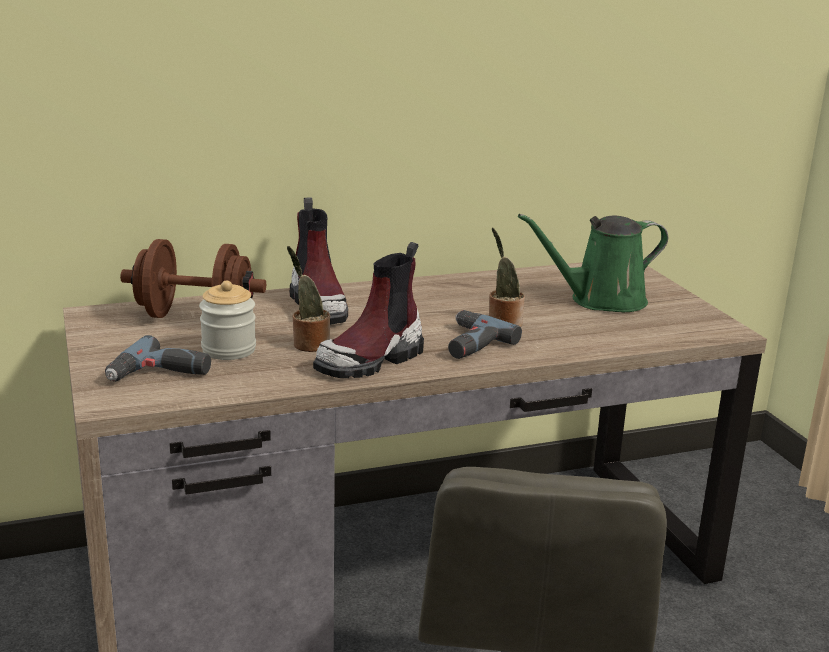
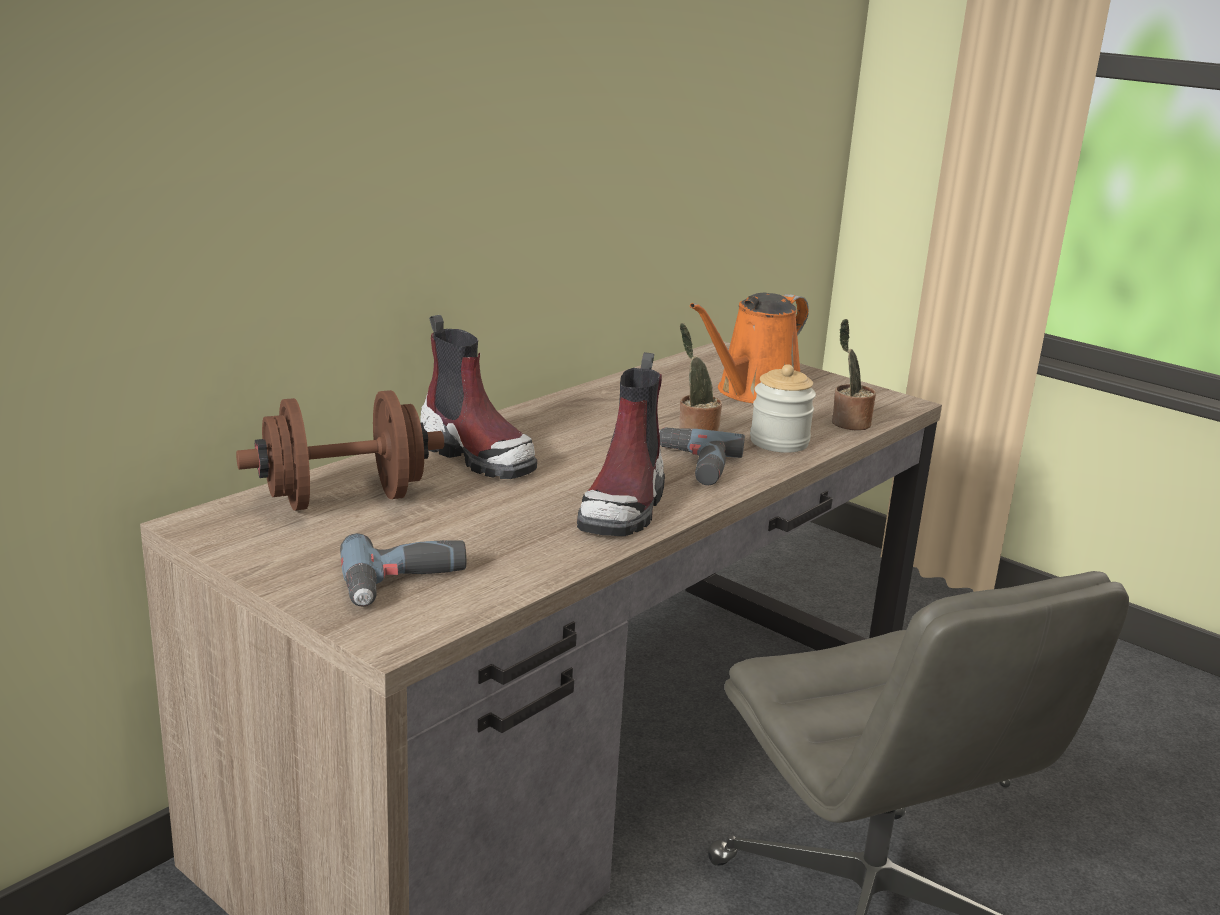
camera: 30 degrees left, 0 degrees up
(229, 350) = (445, 531): jar -> jar (779, 442)
(308, 344) = (528, 503): potted plant -> potted plant (848, 423)
(601, 301) = (754, 392): green watering can -> orange watering can

